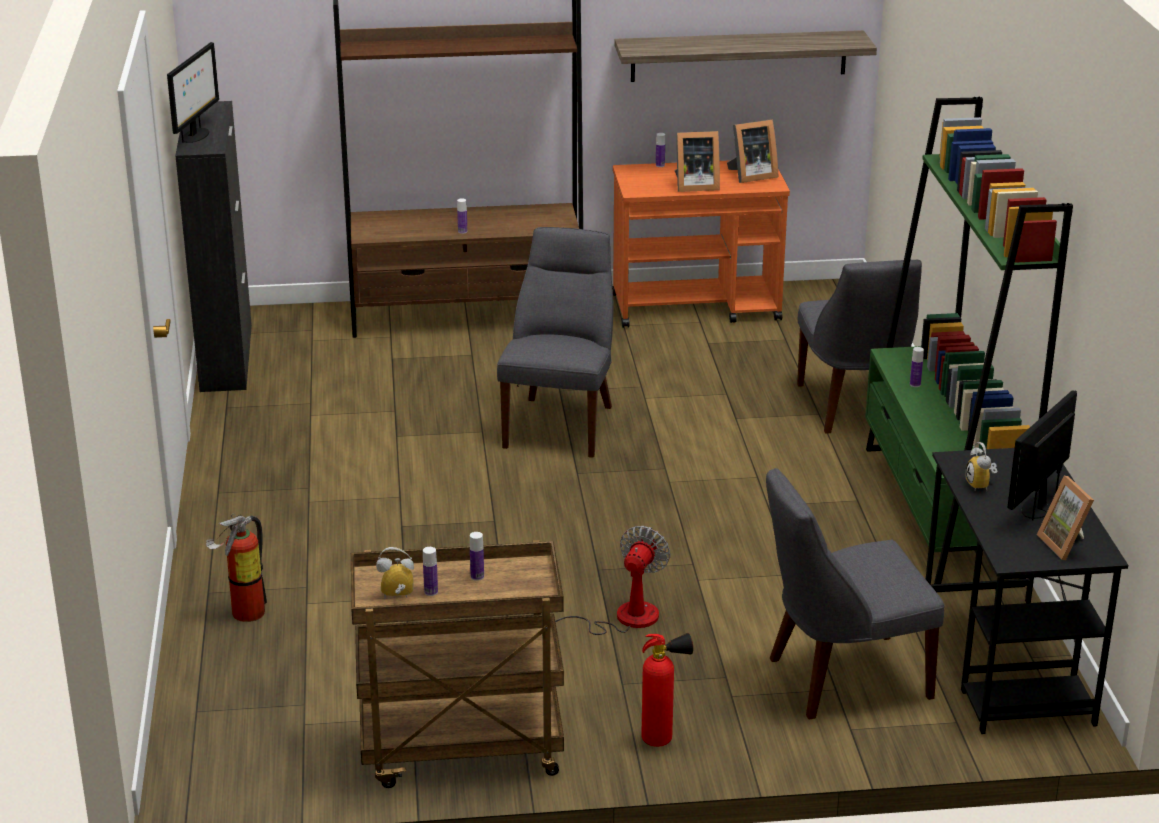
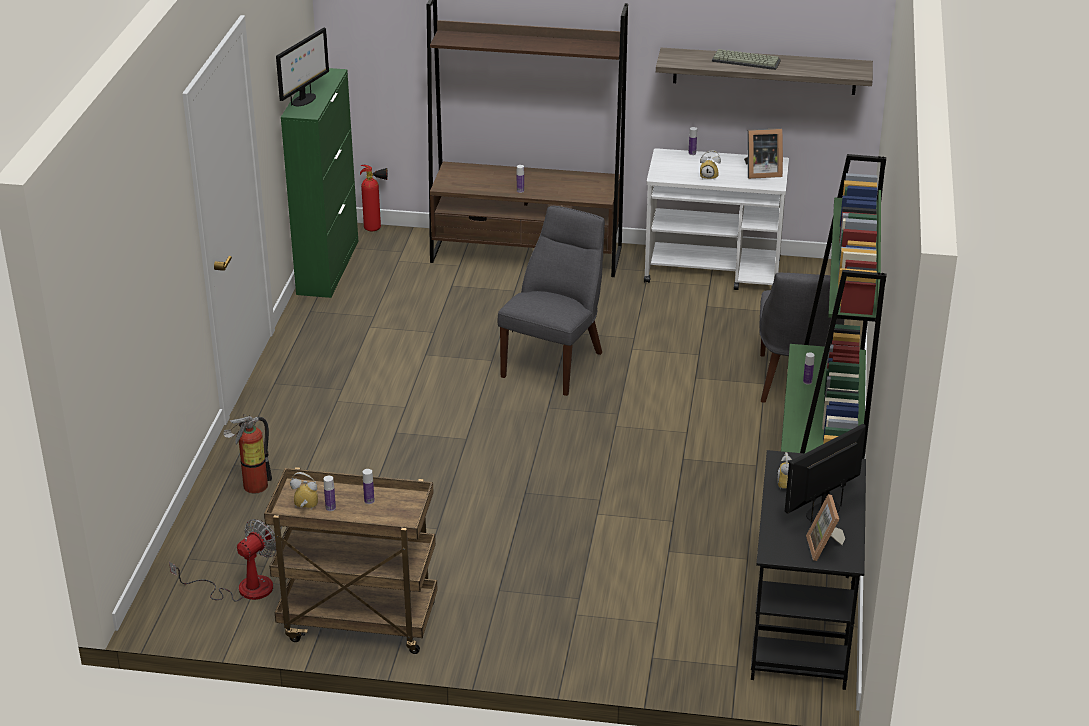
camera: 15 degrees right, 5 degrees up
(226, 357) = (328, 267): black cabinet -> green cabinet
(621, 618) = (524, 536): fan -> fan (242, 588)
(663, 739) = (508, 640): fire extinguisher -> fire extinguisher (376, 229)
(694, 186) = (709, 176): picture frame -> alarm clock
(697, 307) = (713, 272): orange cart -> white cart
(723, 42) = (747, 60): none -> keyboard
(842, 678) = (666, 615): grey chair -> none

